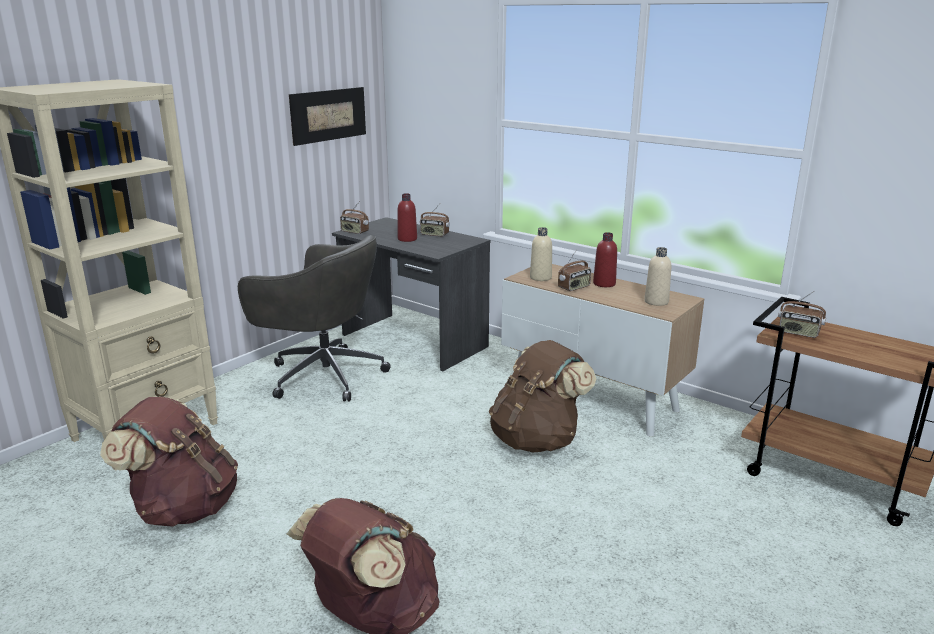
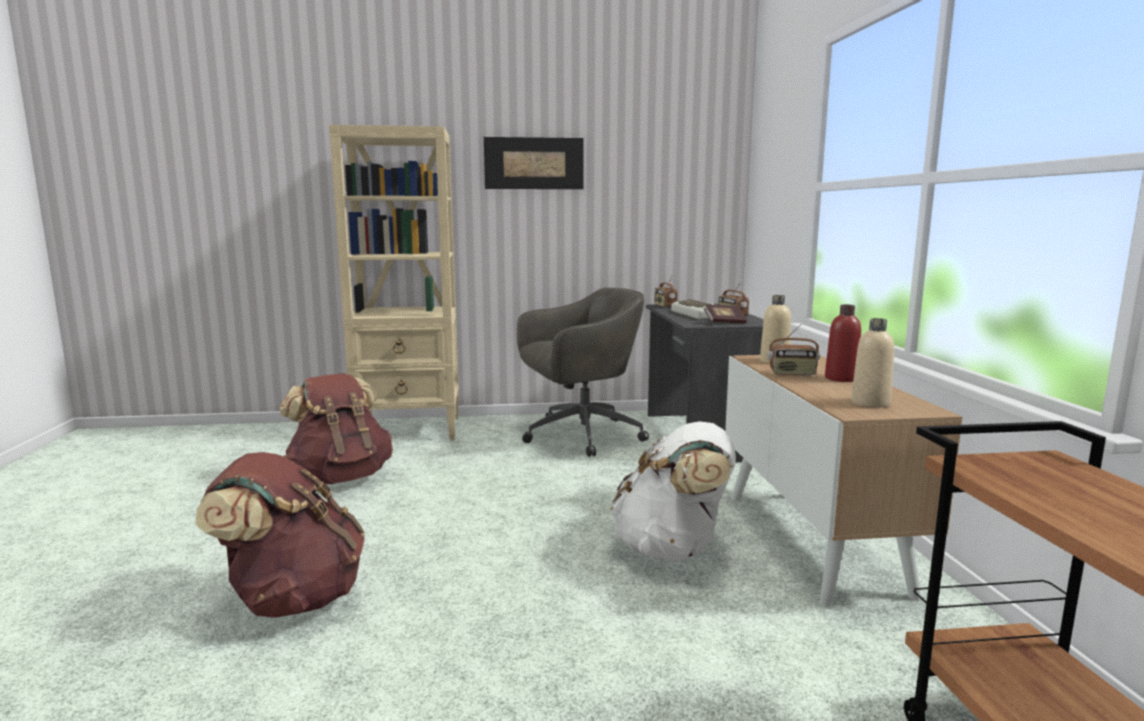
camera: 45 degrees right, 10 degrees down
(323, 375) = (580, 435): grey office chair -> grey office chair turned 90 degrees counterclockwise
(328, 115) = (668, 189): picture -> picture (534, 163)
(407, 239) = (696, 315): red bottle -> keyboard
(449, 245) = (725, 322): none -> book
(537, 440) = (673, 549): brown backpack -> white backpack
(798, 333) = (1017, 473): radio -> none

